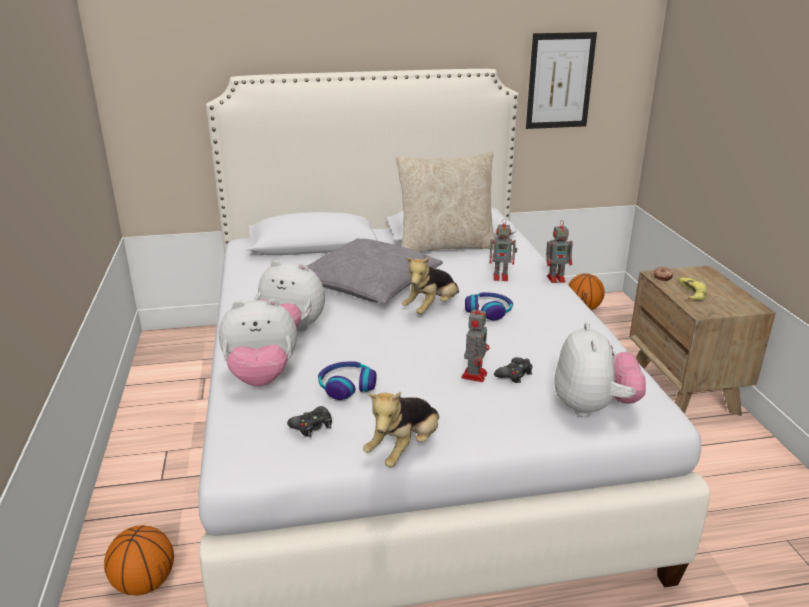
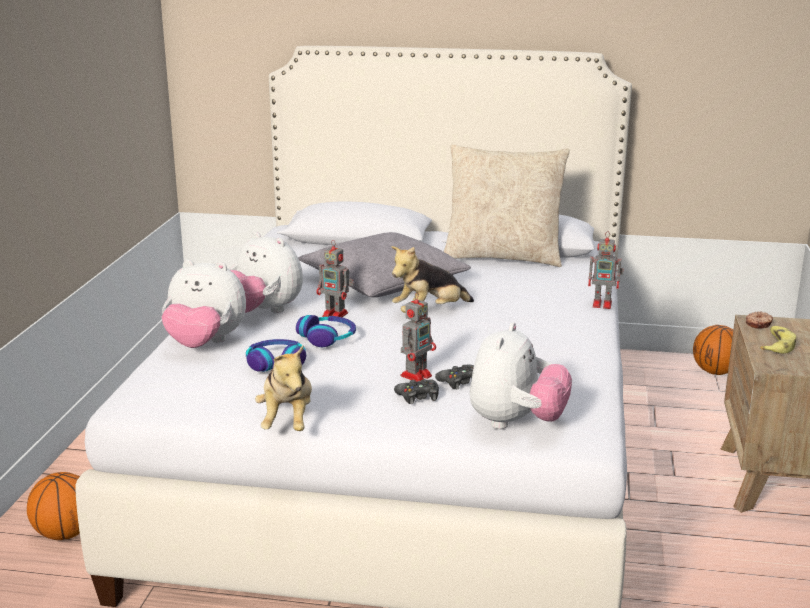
camera: 20 degrees right, 5 degrees down
(312, 426) = (216, 388): black game controller -> black game controller (418, 396)
(404, 449) = (288, 421): plush toy -> plush toy turned 60 degrees counterclockwise
(489, 311) = (489, 323): headphones -> headphones (327, 338)
(501, 277) = (538, 294): toy robot -> toy robot (336, 315)
(560, 81) = (694, 73): picture -> none

